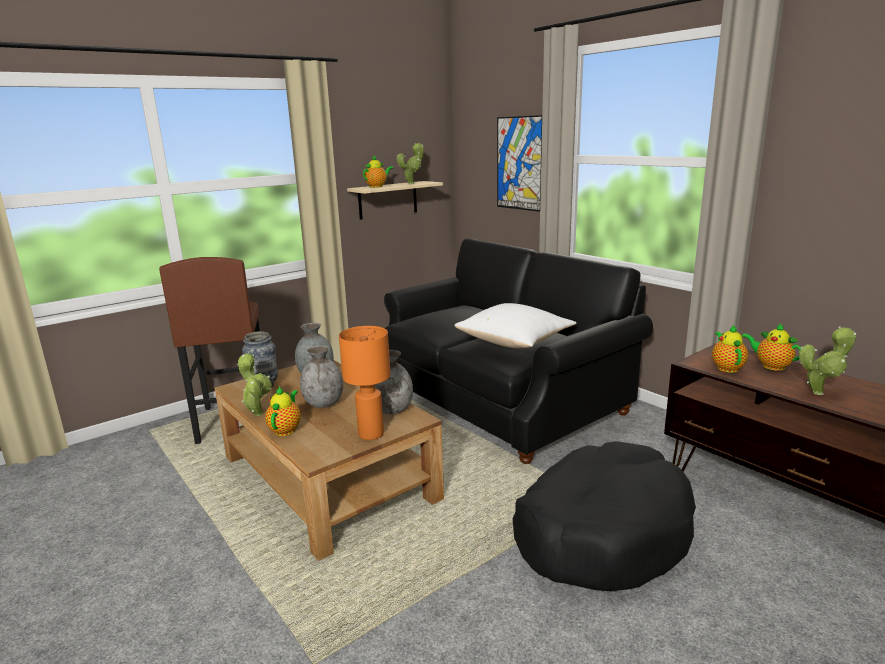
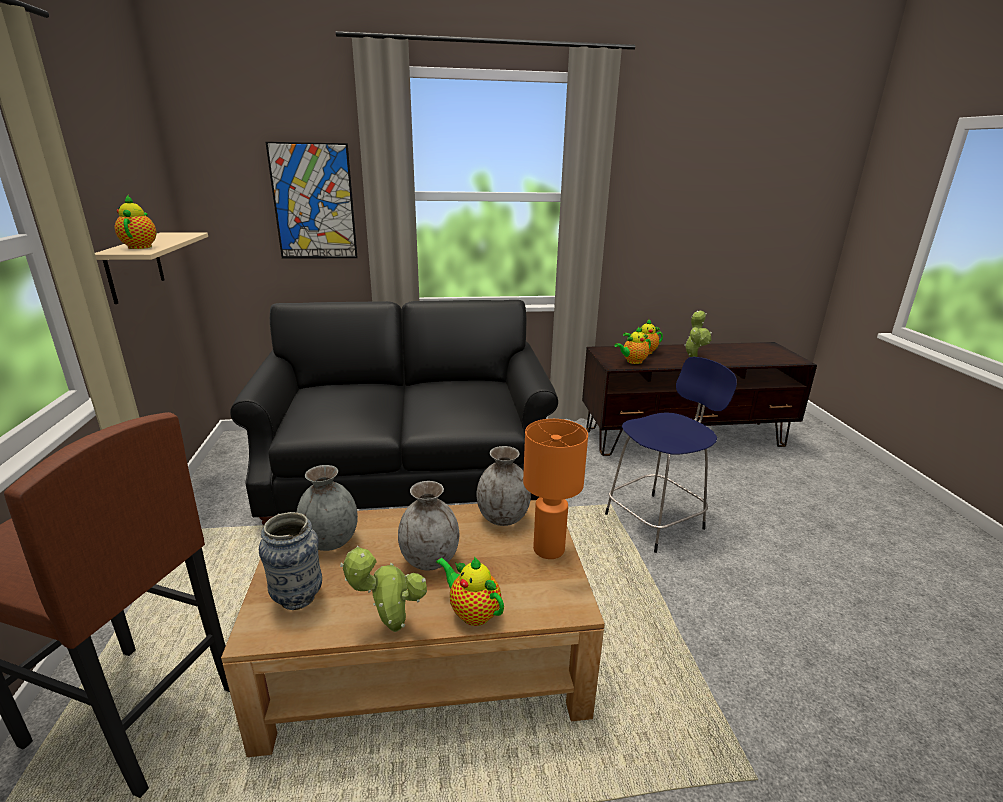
camera: 60 degrees left, 5 degrees up
(412, 183) = (173, 237): potted plant -> none
(516, 343) = (470, 401): white pillow -> none
(601, 532) = (656, 520): black dog bed -> blue stool
(726, 367) = (632, 361): teapot -> teapot turned 60 degrees counterclockwise

